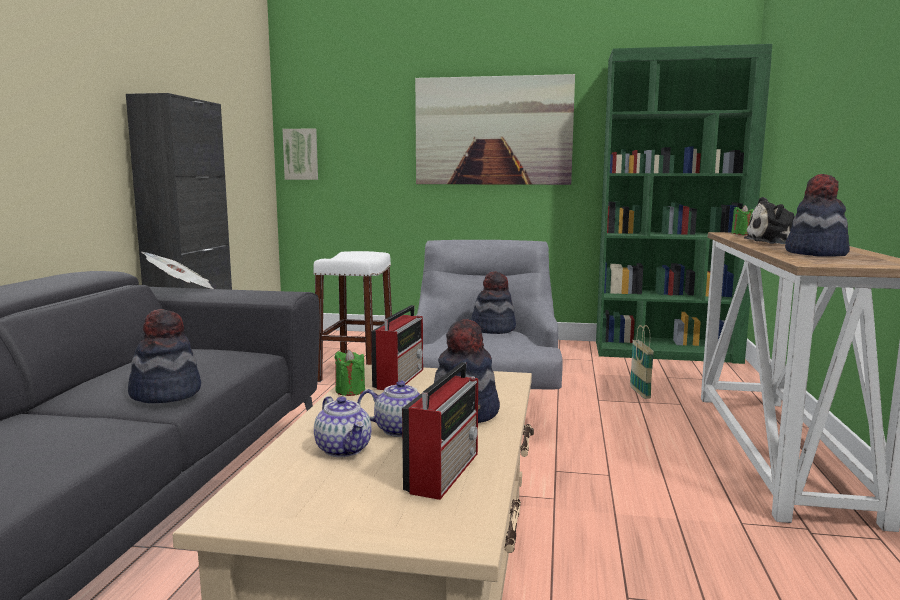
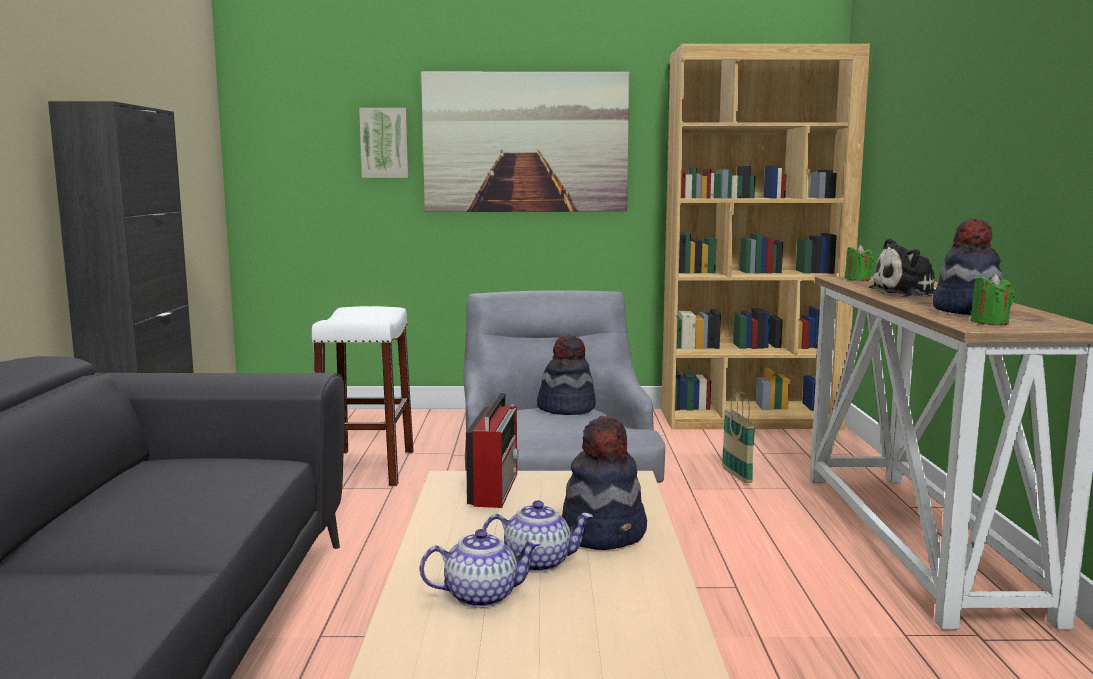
camera: 10 degrees left, 0 degrees up
(166, 393) = (186, 531): hat -> none
(181, 289) = (151, 375): newspaper -> none
(301, 154) = (262, 171): picture -> picture (384, 143)
(344, 449) = (481, 596): teapot -> teapot turned 60 degrees counterclockwise
(350, 391) = (441, 511): green candle -> green candle (990, 322)
(444, 471) = (622, 615): radio -> none
(666, 352) = (750, 419): green bookcase -> brown bookcase

